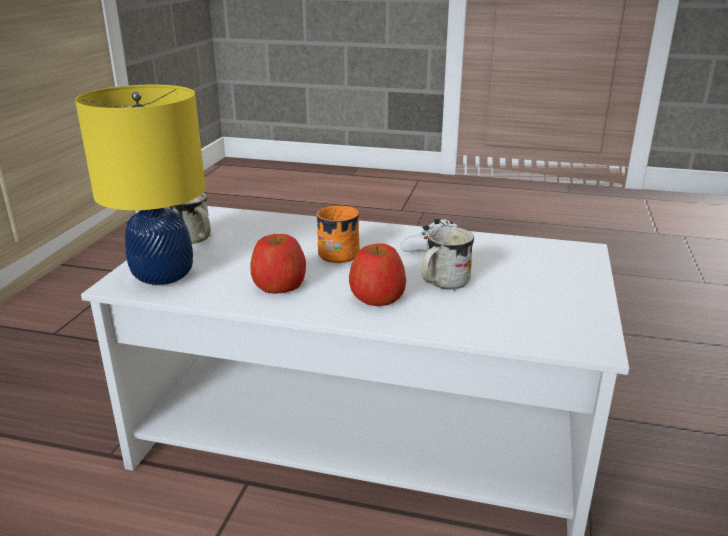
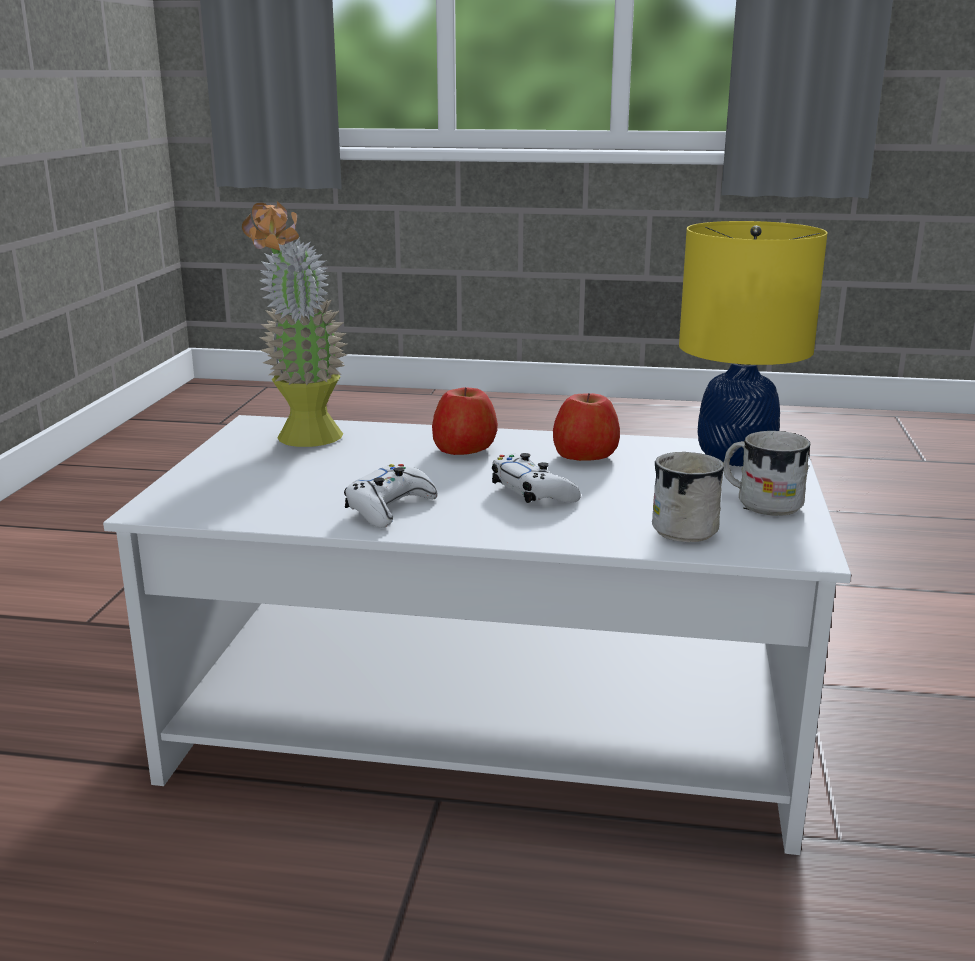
camera: 175 degrees right, 5 degrees down
(335, 253) = (532, 492): orange mug -> white game controller
(441, 283) = (386, 463): white mug -> white mug (691, 527)
(523, 312) = (304, 442): none -> potted plant

